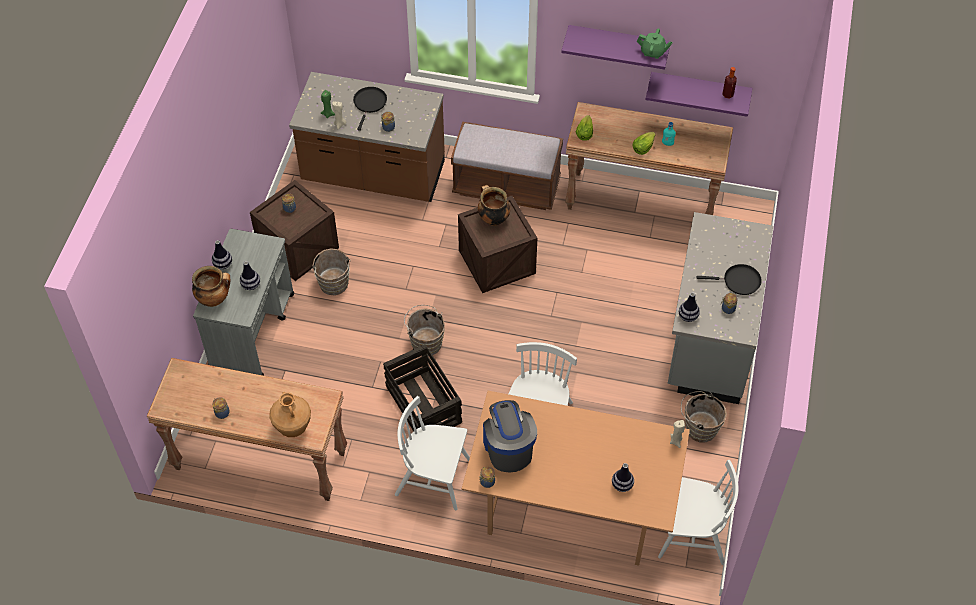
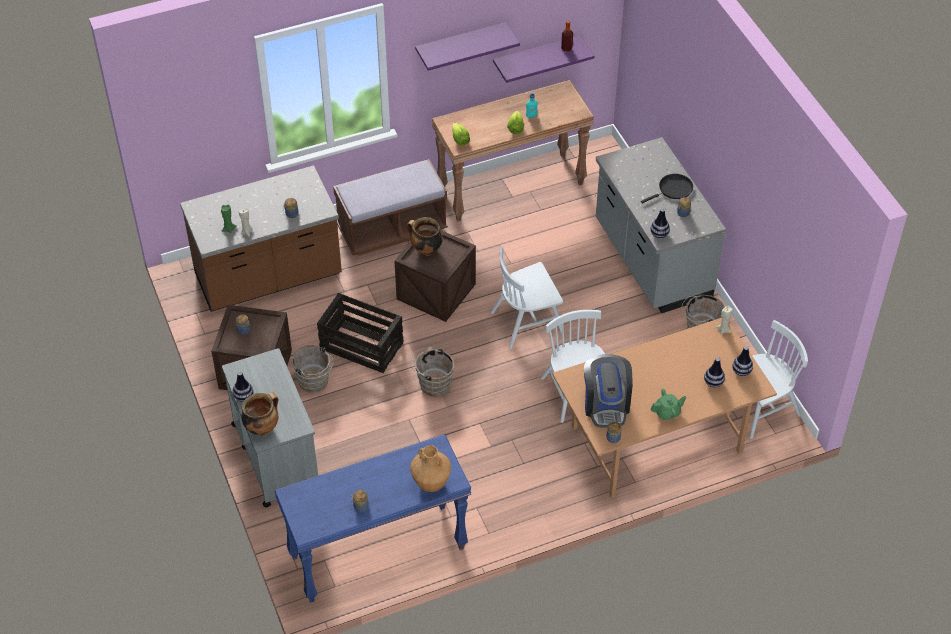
camera: 35 degrees left, 5 degrees down
(251, 285) = (284, 399): vase -> vase (741, 371)
(259, 462) = (378, 554): brown console table -> blue console table
(369, 103) = (257, 203): black frying pan -> none
(423, 404) = (473, 432): crate -> crate (361, 346)
(433, 478) = (532, 482): white chair -> white chair (527, 322)
(508, 447) = (606, 404): coffee machine -> coffee machine turned 135 degrees counterclockwise
(653, 52) = (501, 36): green teapot -> green teapot (667, 412)

